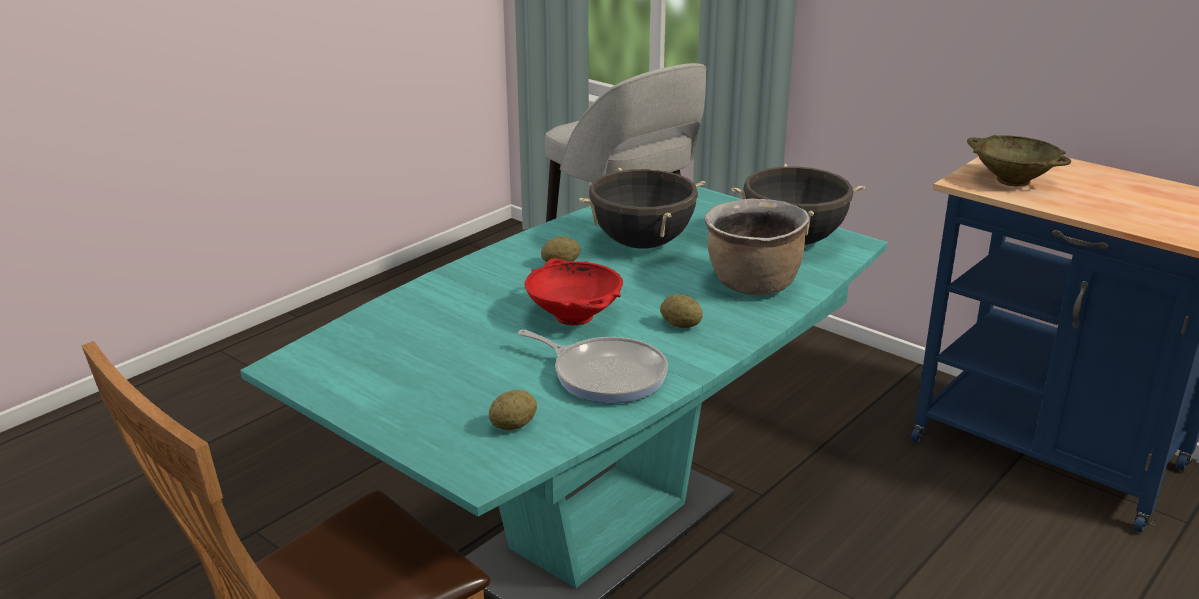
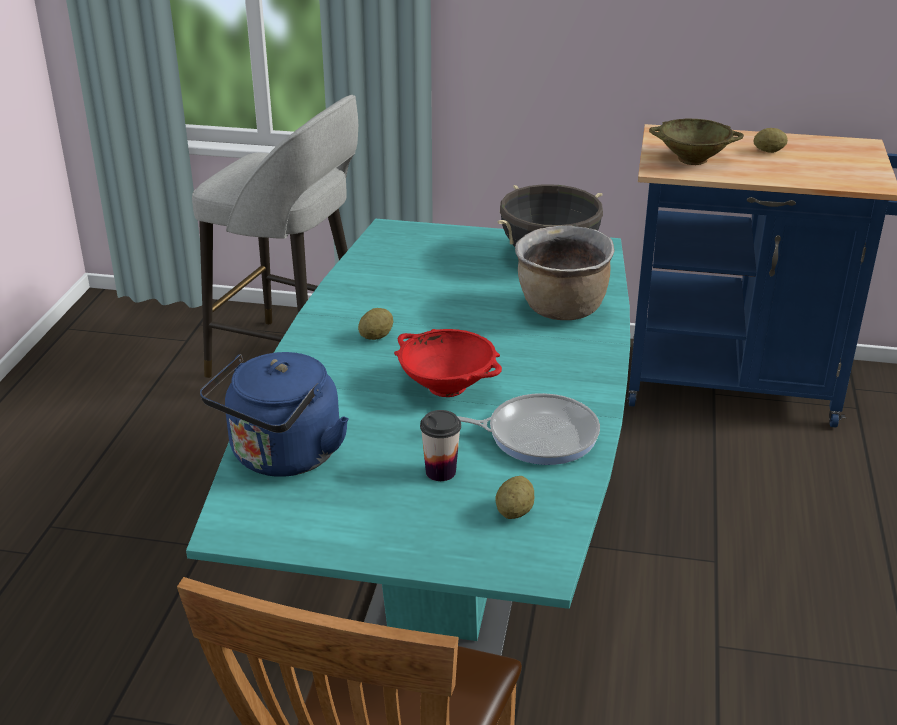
camera: 30 degrees left, 5 degrees up
(381, 329) = (282, 457): none -> blue kettle
(490, 377) = (440, 472): none -> cup
(642, 244) = (426, 294): black cooking pot -> none
(680, 325) = (546, 367): potato -> potato (768, 151)

